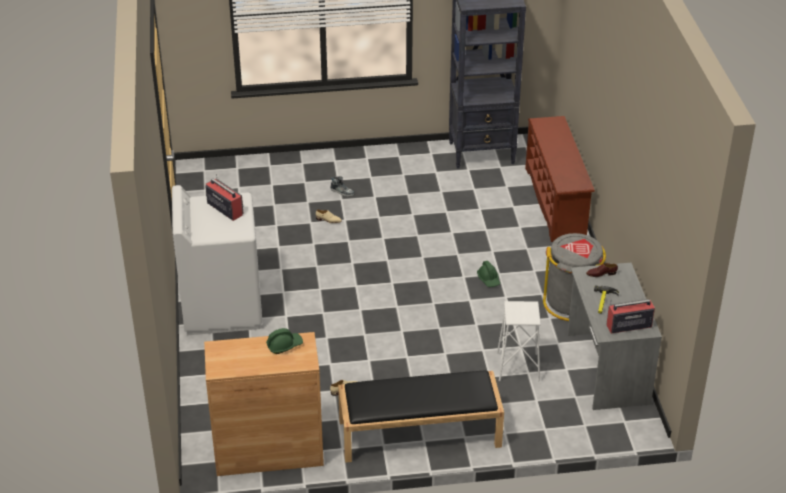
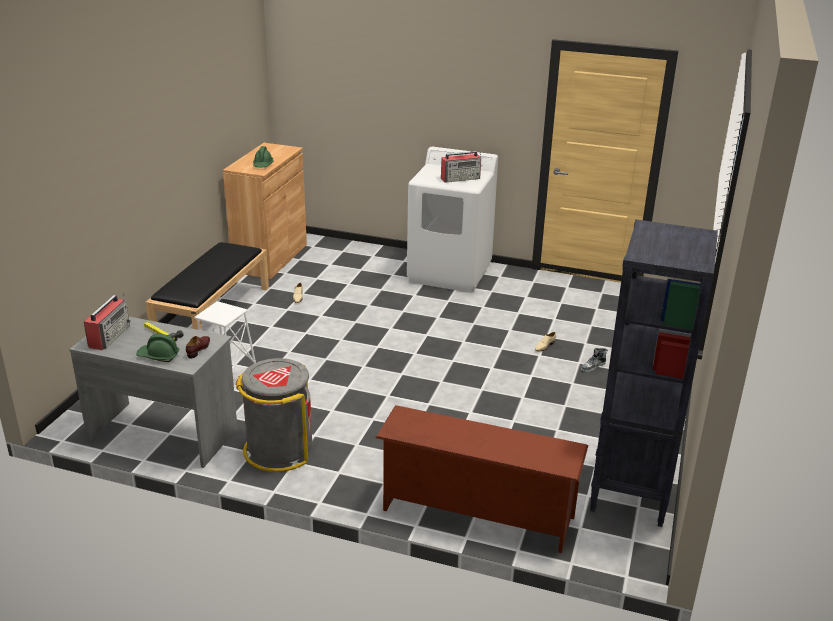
camera: 115 degrees right, 10 degrees down
(489, 279) = (369, 409): green hard hat -> green hard hat (158, 356)

